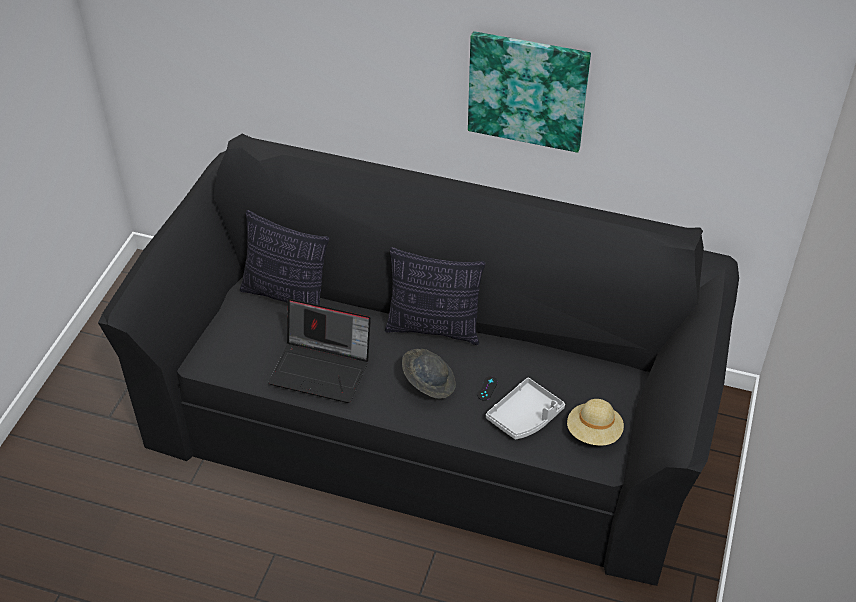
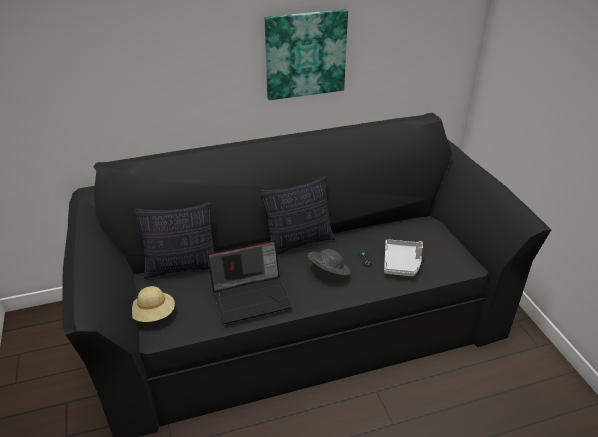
camera: 35 degrees left, 10 degrees down
(594, 433) = (445, 253): beige hat -> beige hat (154, 314)

